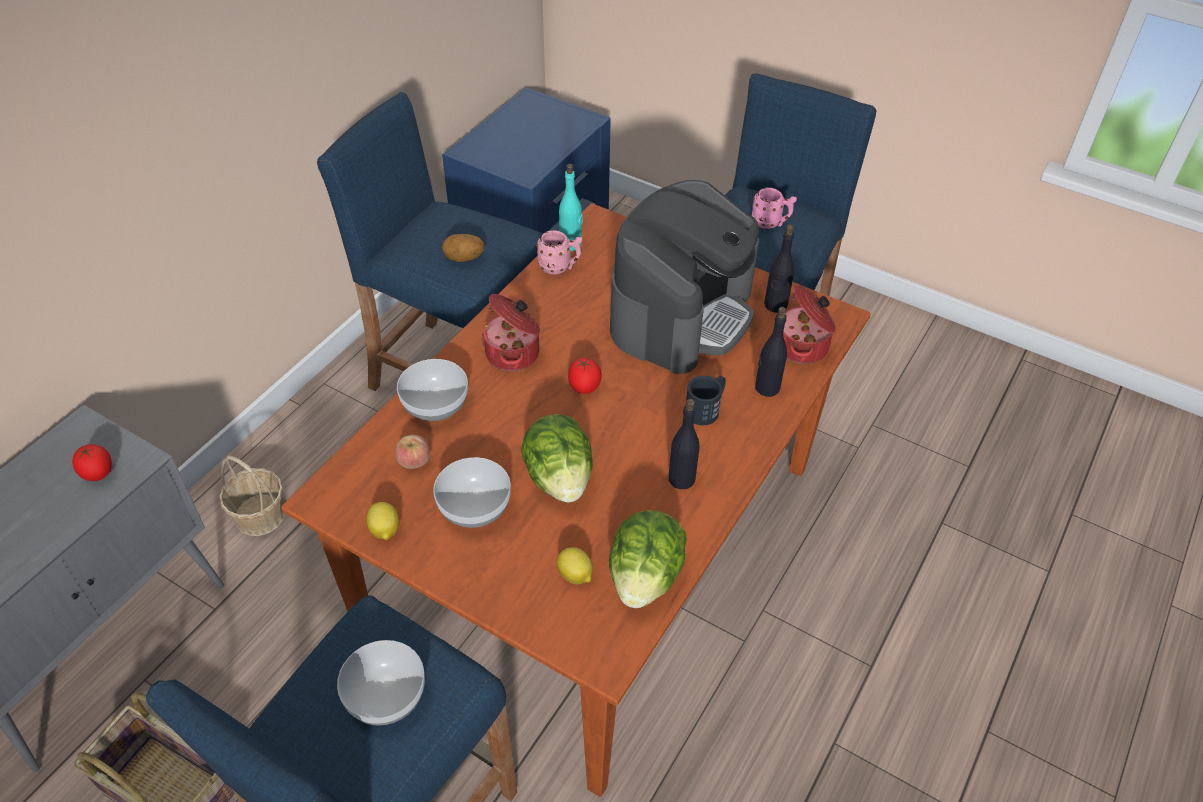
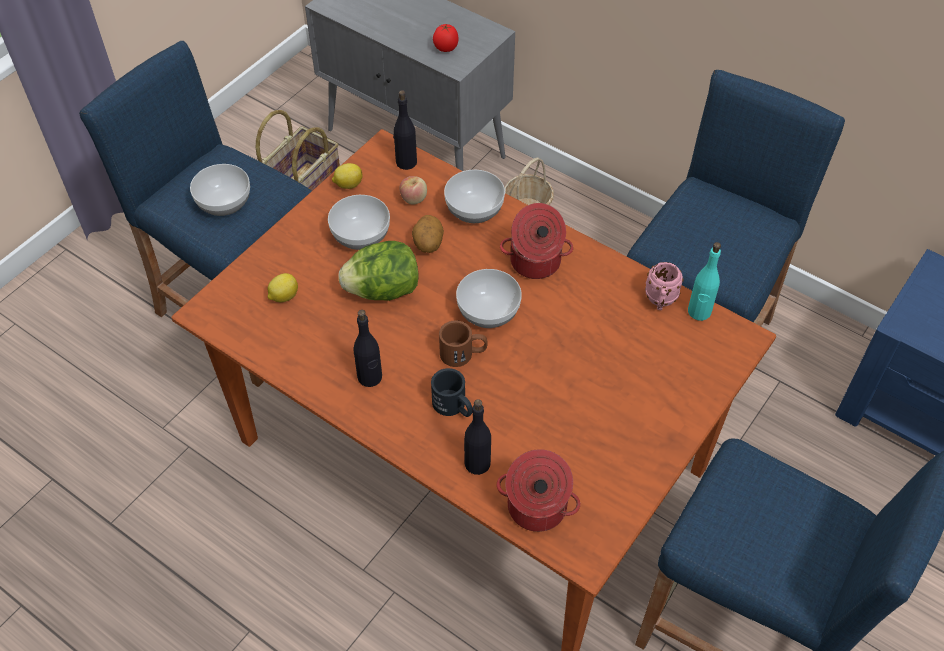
camera: 95 degrees right, 5 degrees up
(464, 259) = (690, 239): potato -> potato (427, 244)
(584, 388) = (487, 312): tomato -> bowl
(640, 404) = (463, 354): none -> brown mug
(645, 577) = (272, 341): lettuce -> none
(681, 314) = (590, 400): coffee machine -> none
(771, 223) = (783, 532): pink mug -> none
(775, 305) = (604, 492): black bottle -> black bottle (406, 162)

